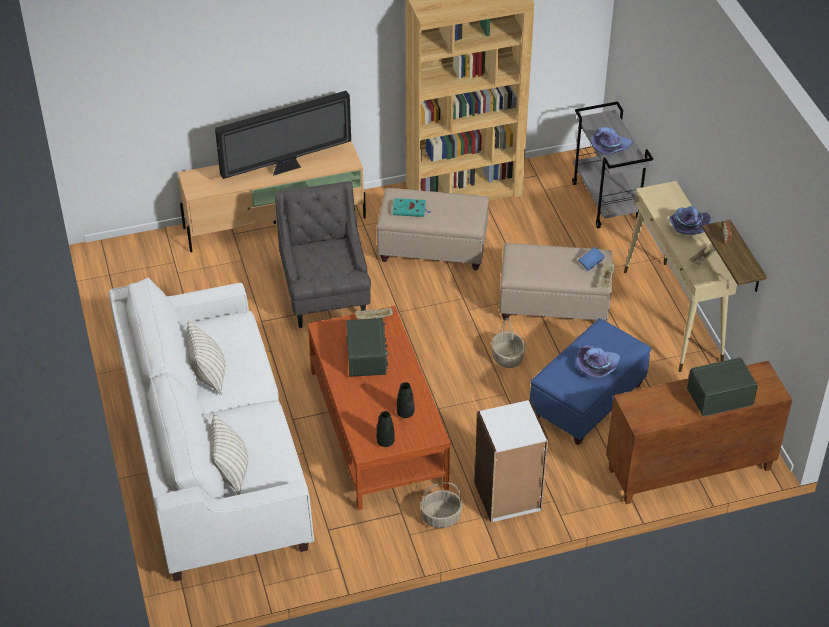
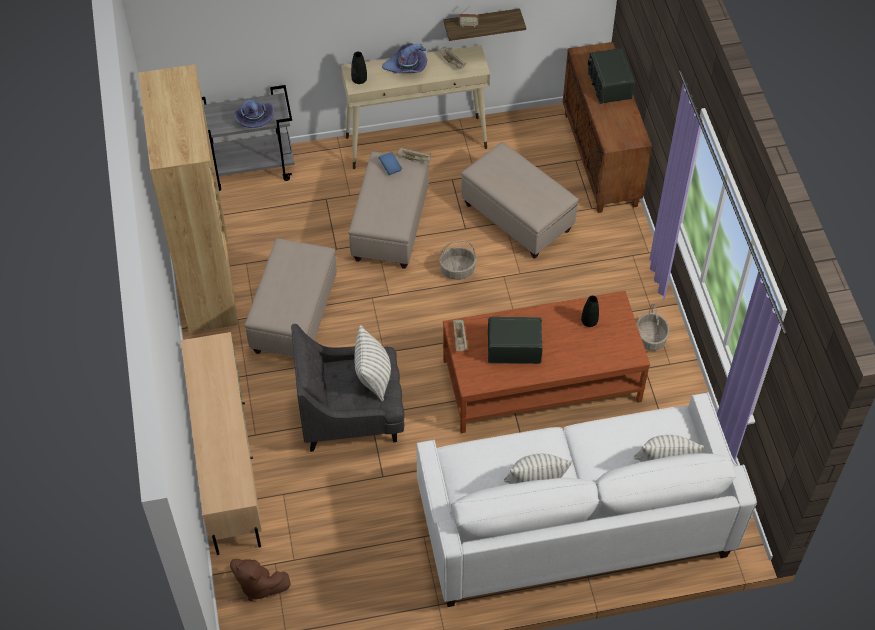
camera: 85 degrees left, 10 degrees up
(154, 254) = (258, 585): none -> brown plush toy
(287, 168) = (218, 403): television -> none
(331, 269) = (373, 377): none -> pillow
(385, 442) = (625, 339): black vase -> black vase (359, 80)
(410, 209) = (288, 303): turquoise book -> none
(508, 497) = (628, 287): white bookcase -> none
(587, 401) = (517, 218): blue ottoman -> beige ottoman
(597, 367) = (527, 180): purple hat -> none

